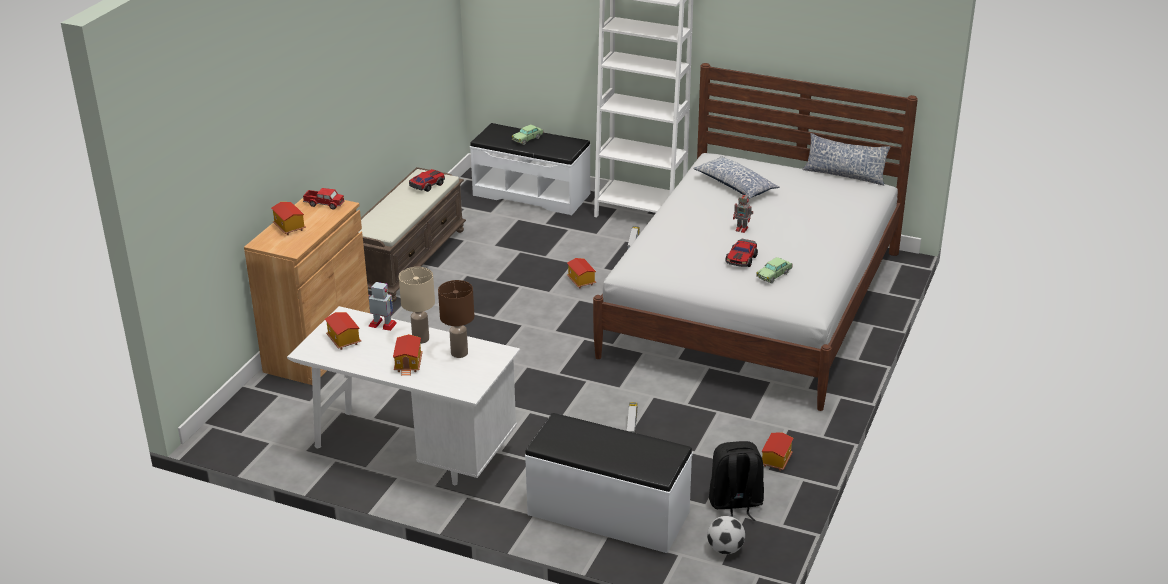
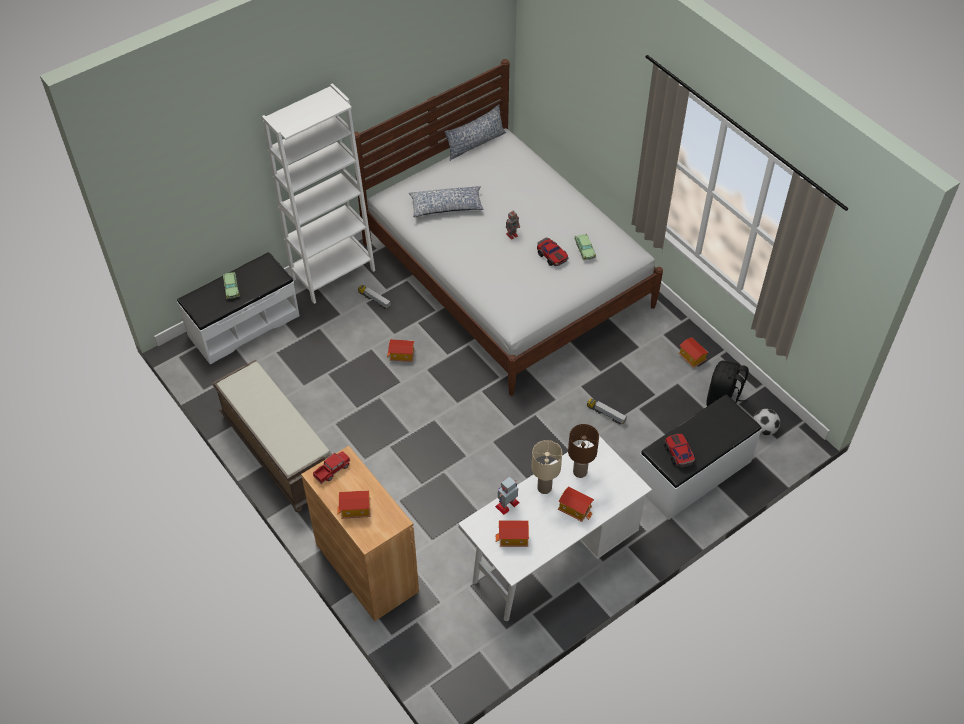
camera: 60 degrees left, 20 degrees up
(427, 185) = (253, 388): toy car -> toy car (679, 453)

